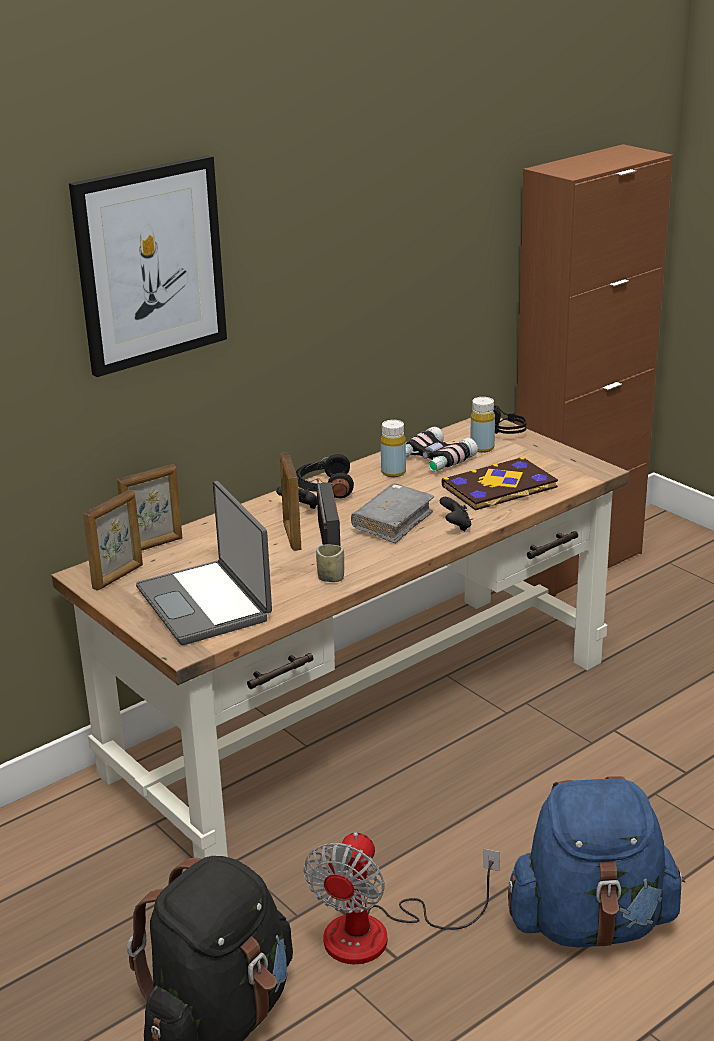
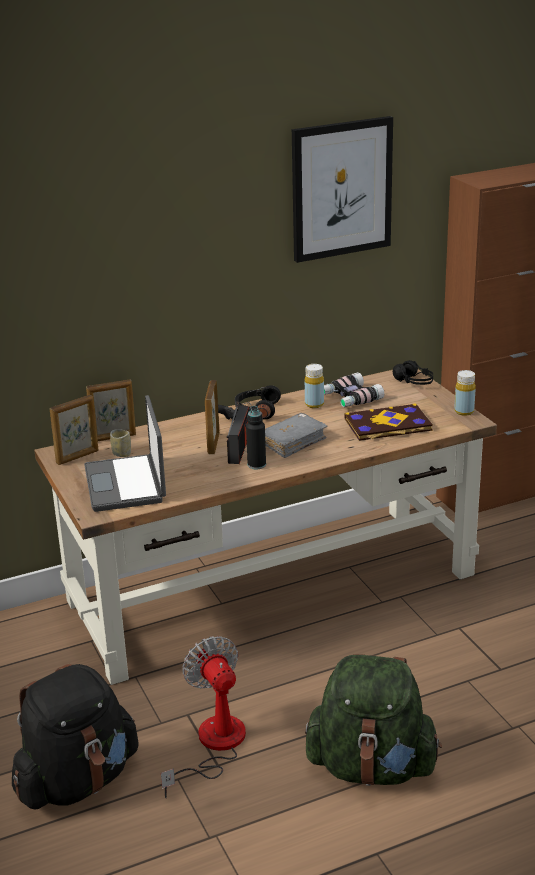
camera: 15 degrees right, 0 degrees up
(150, 264) = (120, 232): picture -> picture (341, 189)
(331, 578) = (224, 477): cup -> cup (121, 454)
(364, 556) = (256, 465): none -> black bottle
(379, 934) = (213, 746): fan -> fan turned 120 degrees clockwise
(456, 526) = (337, 451): black game controller -> none
(482, 448) = (392, 393): yellow bottle -> yellow bottle (464, 411)
(591, 923) = (371, 767): blue backpack -> green backpack

